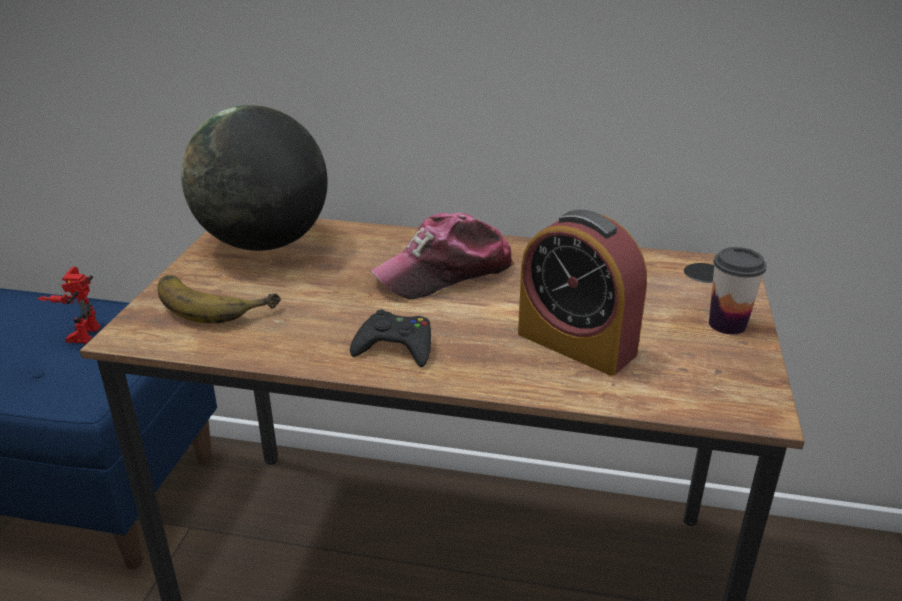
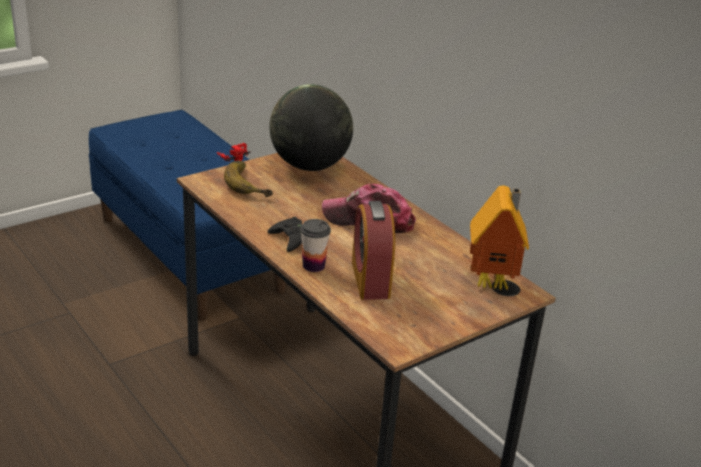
camera: 40 degrees right, 0 degrees up
(688, 273) = (493, 282): none -> toy house
(727, 324) = (462, 312): cup -> cup (313, 266)

